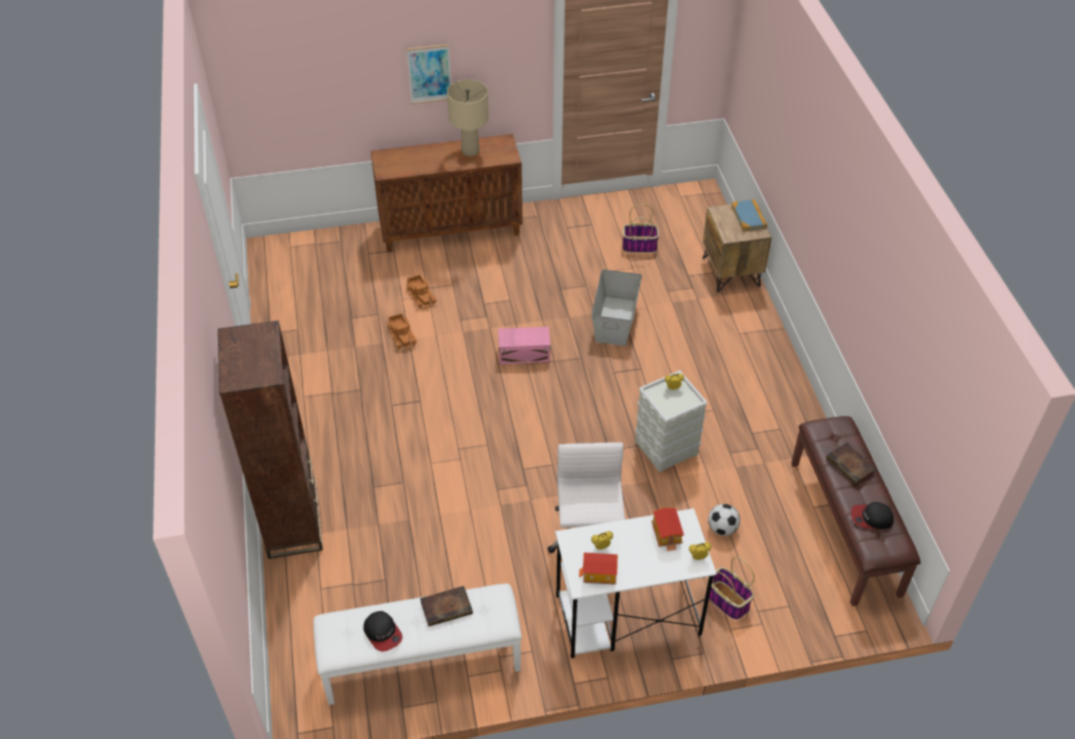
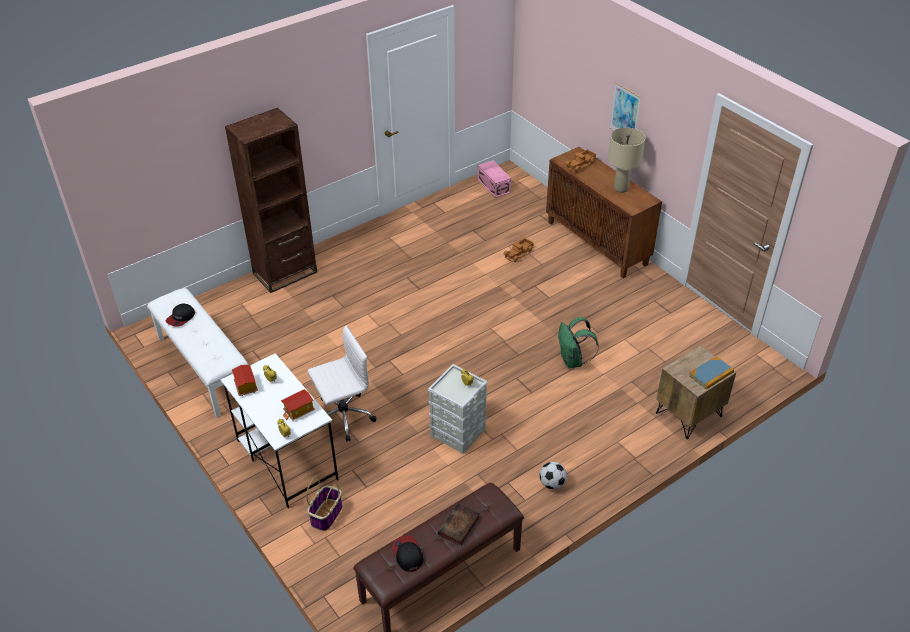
camera: 65 degrees right, 5 degrees down
(402, 335) = (474, 259): toy truck -> toy truck (580, 164)
(447, 607) = (212, 339): book -> none
(523, 353) = (500, 323): pink storage box -> pink storage box (494, 185)
(615, 320) = (573, 361): grey storage box -> green backpack
(640, 246) = (670, 348): basket -> none
(722, 528) = (395, 491): football -> football (552, 483)

